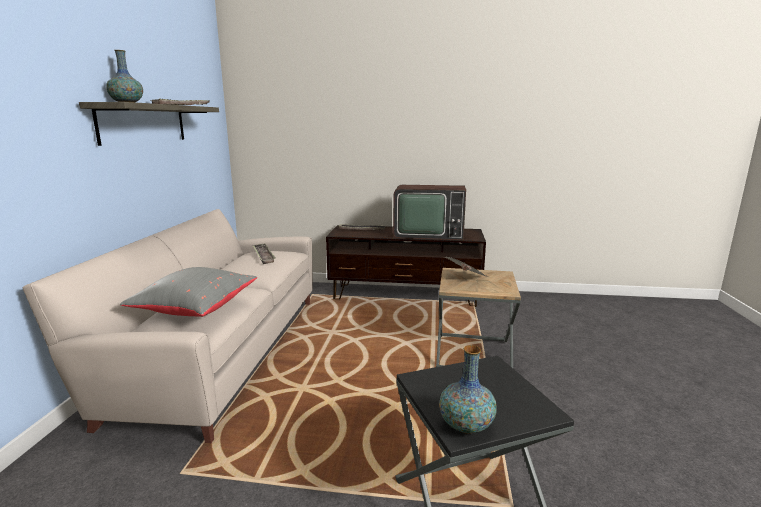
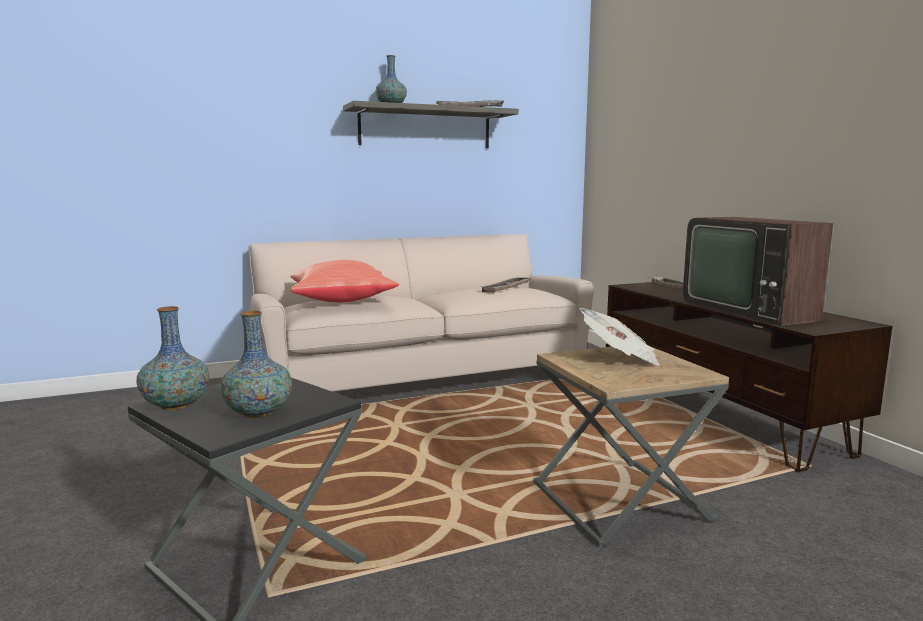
camera: 60 degrees right, 5 degrees down
(195, 309) = (341, 300): grey pillow -> red pillow
(503, 392) = (258, 412): none -> vase

